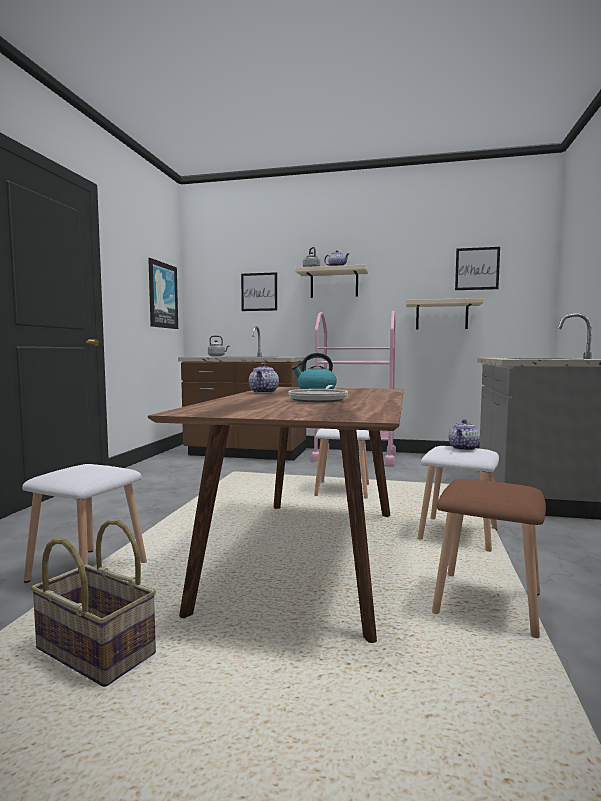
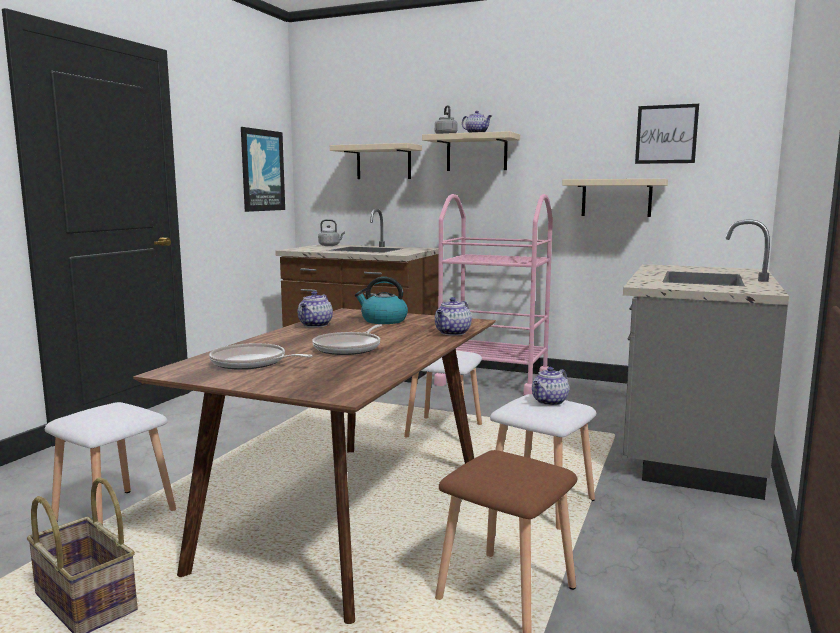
camera: 10 degrees right, 5 degrees up
(249, 407) = (252, 363): none -> frying pan
(259, 292) = (383, 162): picture -> beige shelf
(386, 393) = (452, 333): none -> teapot

